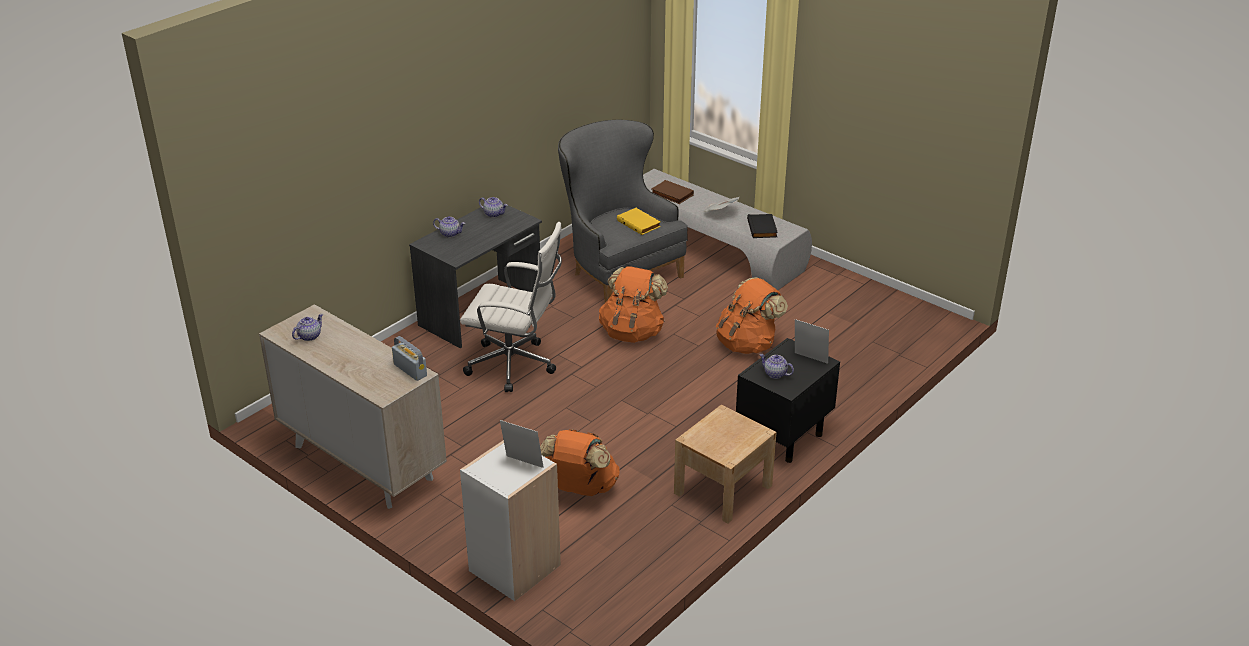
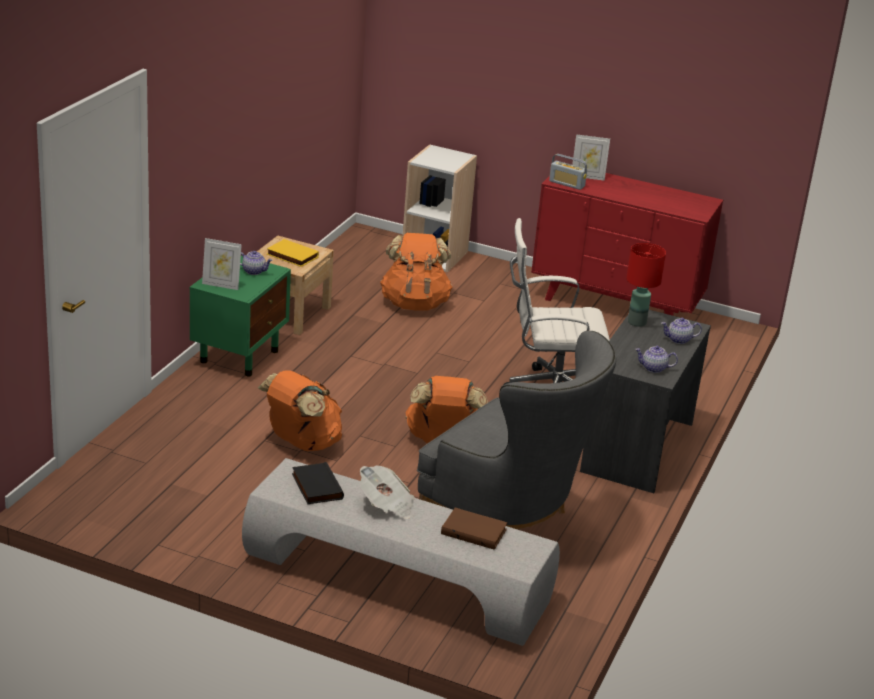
camera: 160 degrees right, 5 degrees down
(309, 336) = (678, 200): teapot -> none
(362, 463) = (615, 305): white dresser -> red dresser
(470, 251) = (636, 322): none -> red table lamp
(522, 464) = (433, 159): picture frame -> picture frame (587, 177)
(639, 223) = (482, 433): yellow book -> yellow book (291, 256)
(783, 438) = (240, 355): black nightstand -> green nightstand

